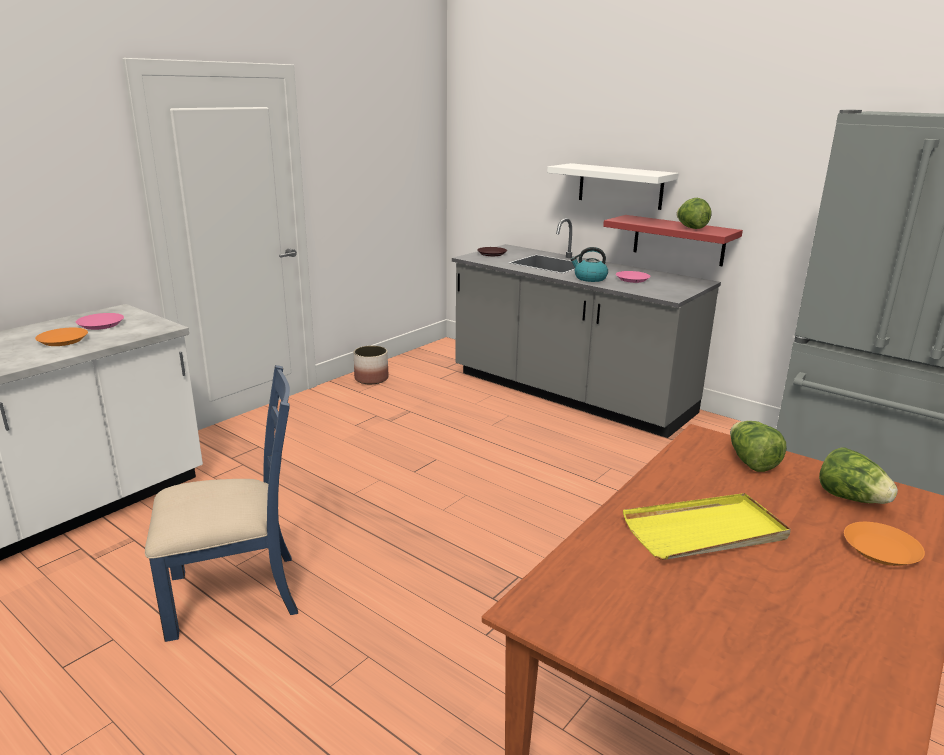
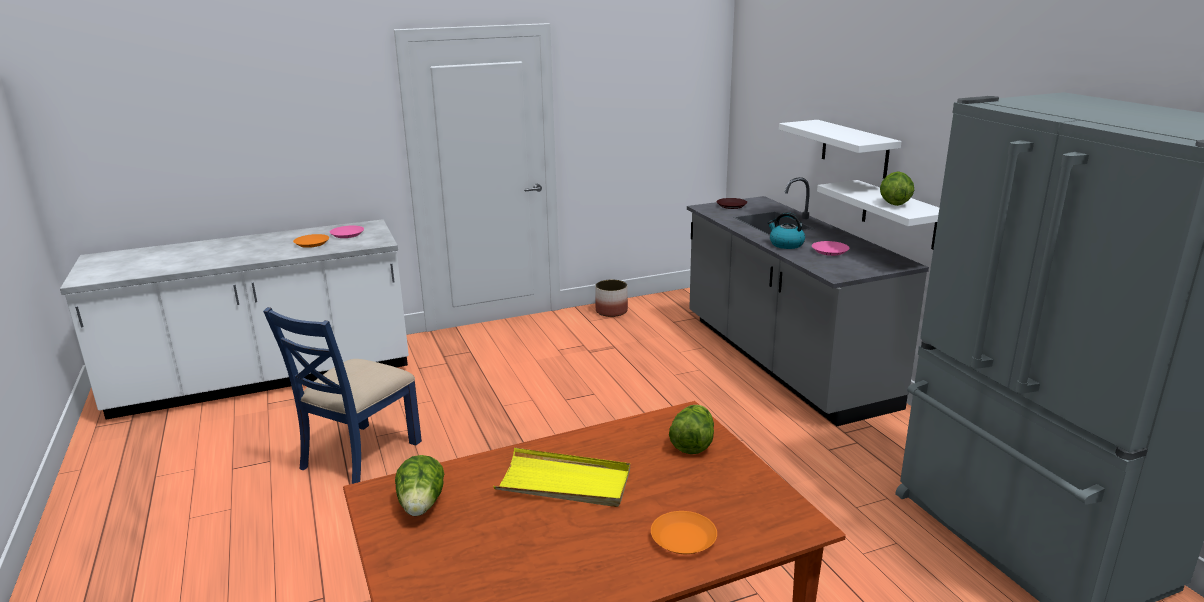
camera: 30 degrees right, 0 degrees up
(235, 594) = (359, 455): blue chair -> blue chair turned 105 degrees clockwise
(678, 240) = (899, 214): red shelf -> white shelf
(851, 498) = (730, 496): lettuce -> lettuce (421, 506)

